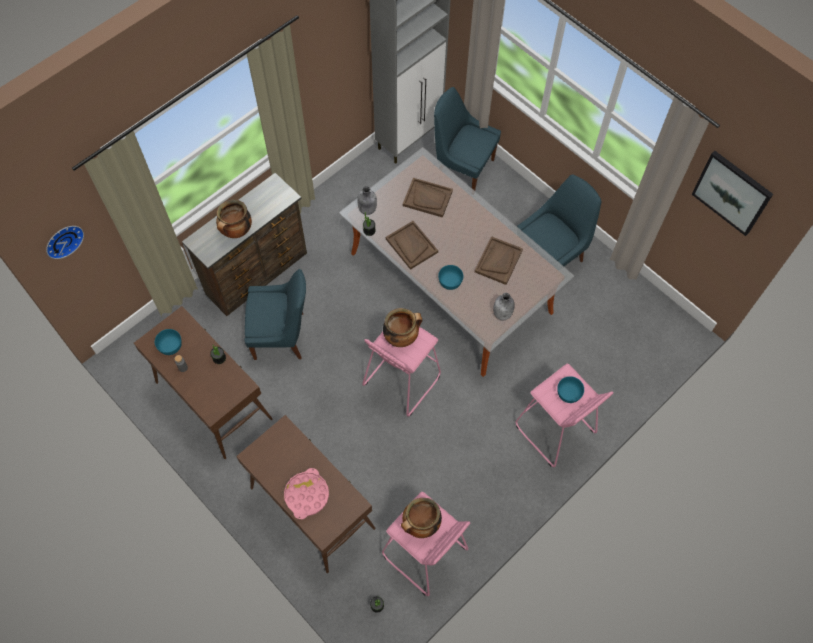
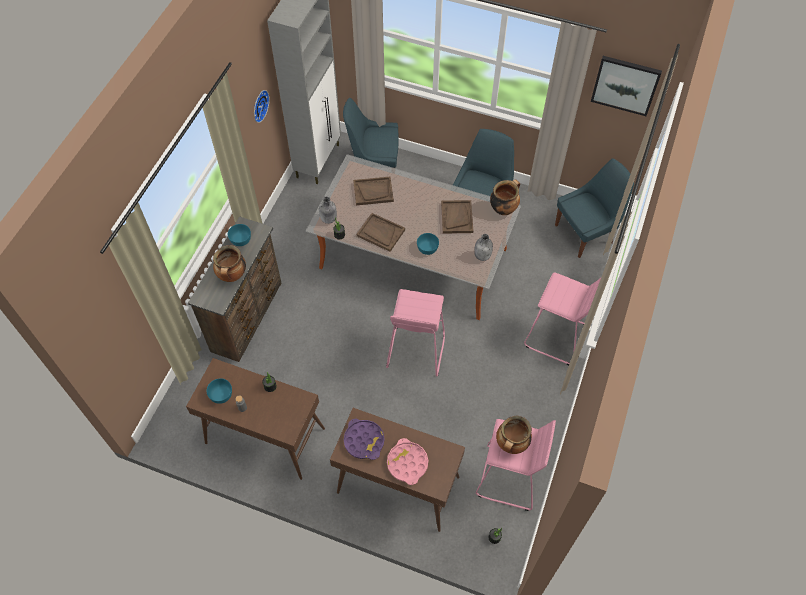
camera: 25 degrees left, 5 degrees down
(63, 240) = (98, 331): wall clock -> wall clock (259, 105)
(278, 453) = (364, 441): none -> purple tray
(282, 335) = (296, 357): blue chair -> blue chair (585, 233)
(401, 337) = (413, 306): cooking pot -> cooking pot (503, 208)
(568, 393) = (567, 293): turquoise bowl -> turquoise bowl (240, 239)

